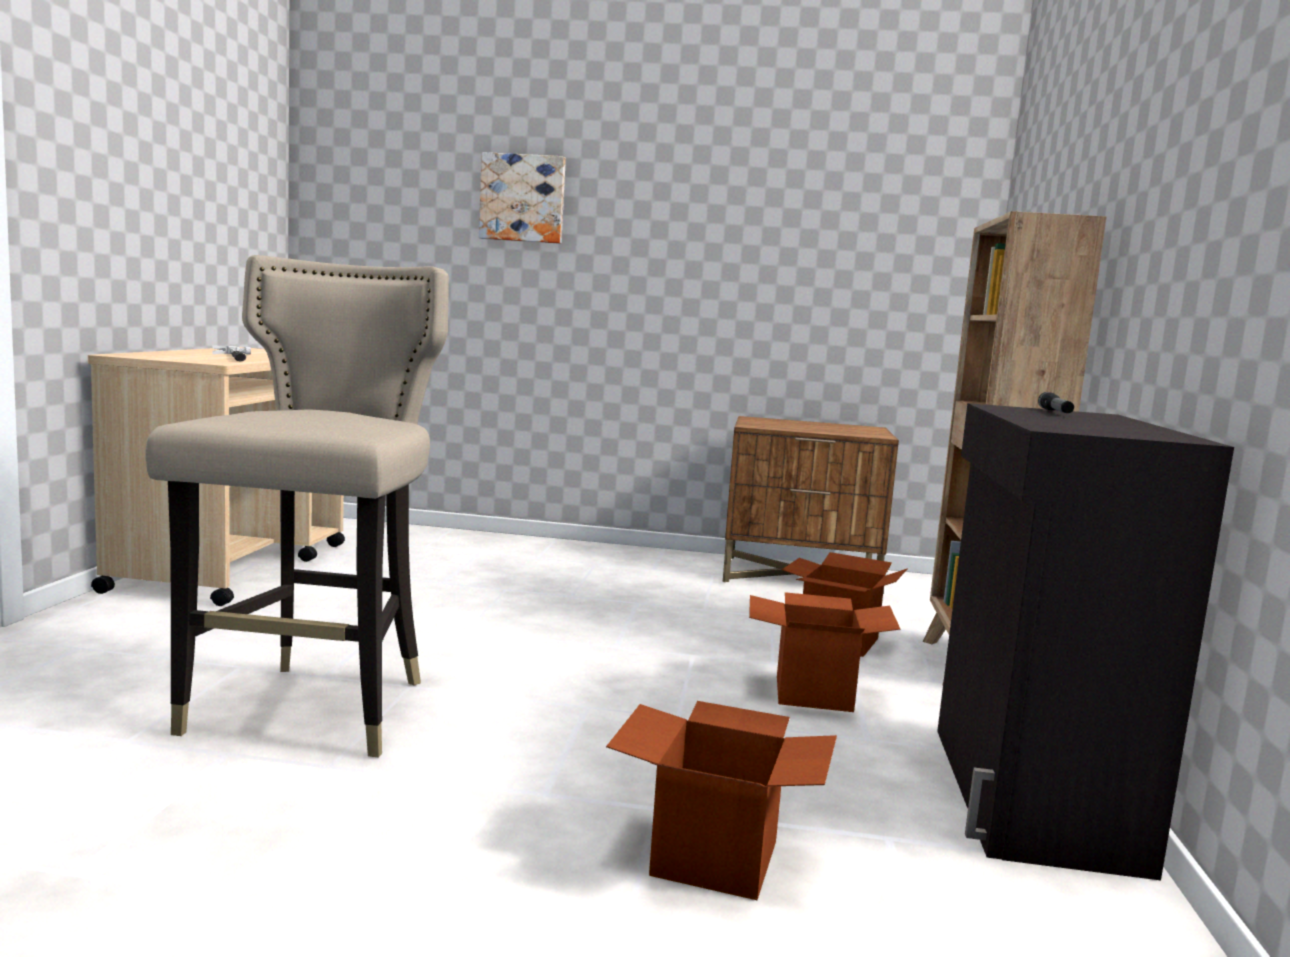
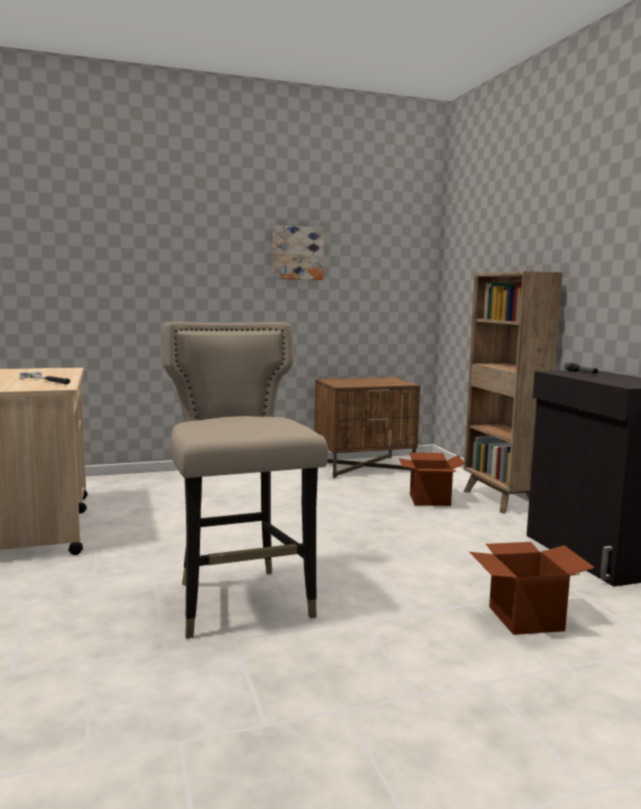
camera: 25 degrees left, 0 degrees up
(523, 198) = (171, 253): picture -> picture (297, 253)
(814, 693) = (456, 530): cardboard box -> none

